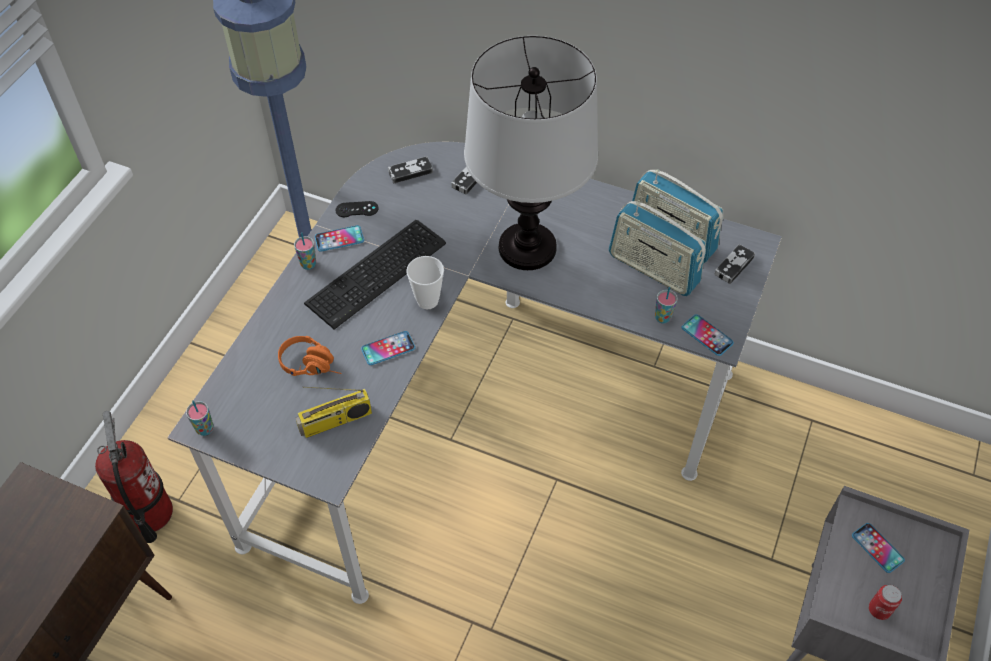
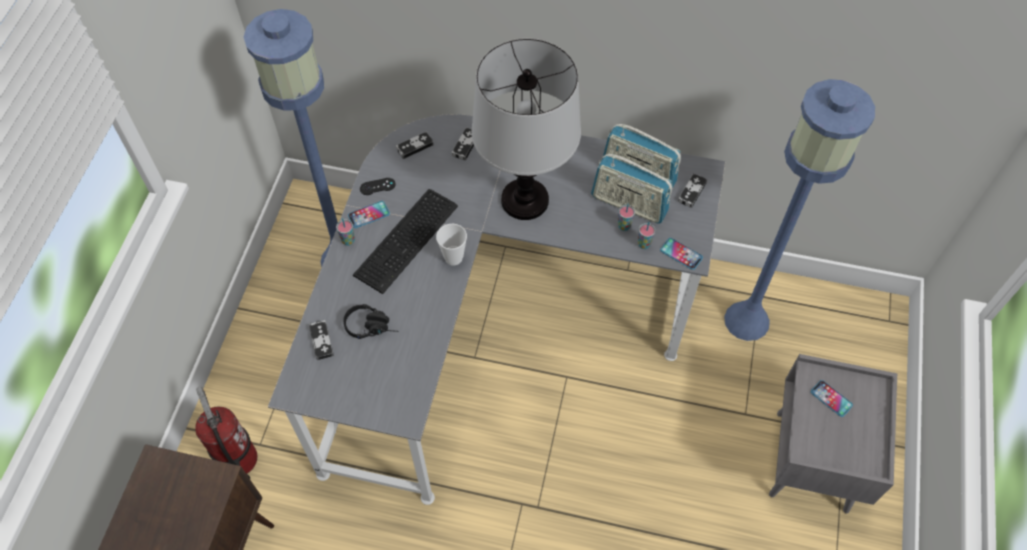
camera: 10 degrees left, 5 degrees up
(205, 429) = (297, 394): cup -> cup (624, 226)
(249, 372) = (321, 341): none -> game controller
(313, 365) = (373, 326): orange headphones -> black headphones
(335, 422) = (402, 371): radio -> none
(388, 348) = (430, 303): phone -> none
(790, 447) = (746, 321): none -> blue floor lamp
(879, 609) = (839, 446): can -> none

